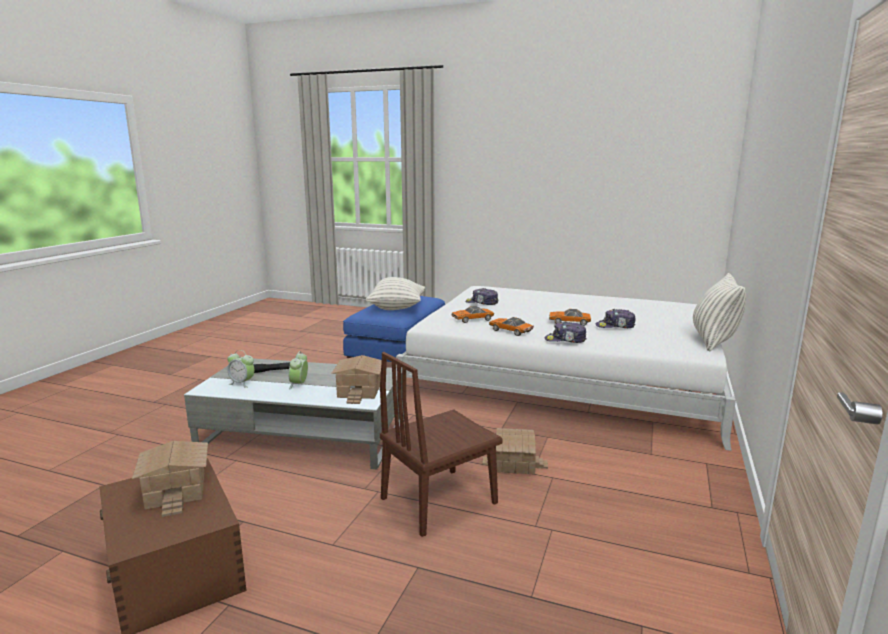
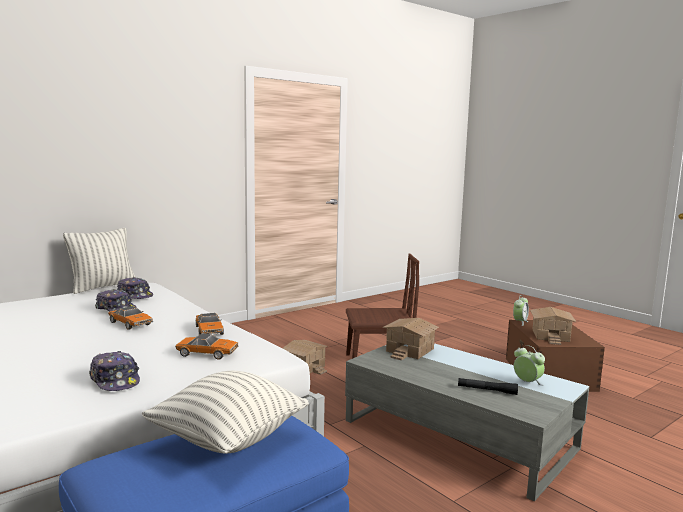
camera: 150 degrees left, 5 degrees down
(299, 385) = (465, 367): alarm clock -> alarm clock (520, 322)
(565, 340) = (193, 312): cap -> cap (135, 295)

